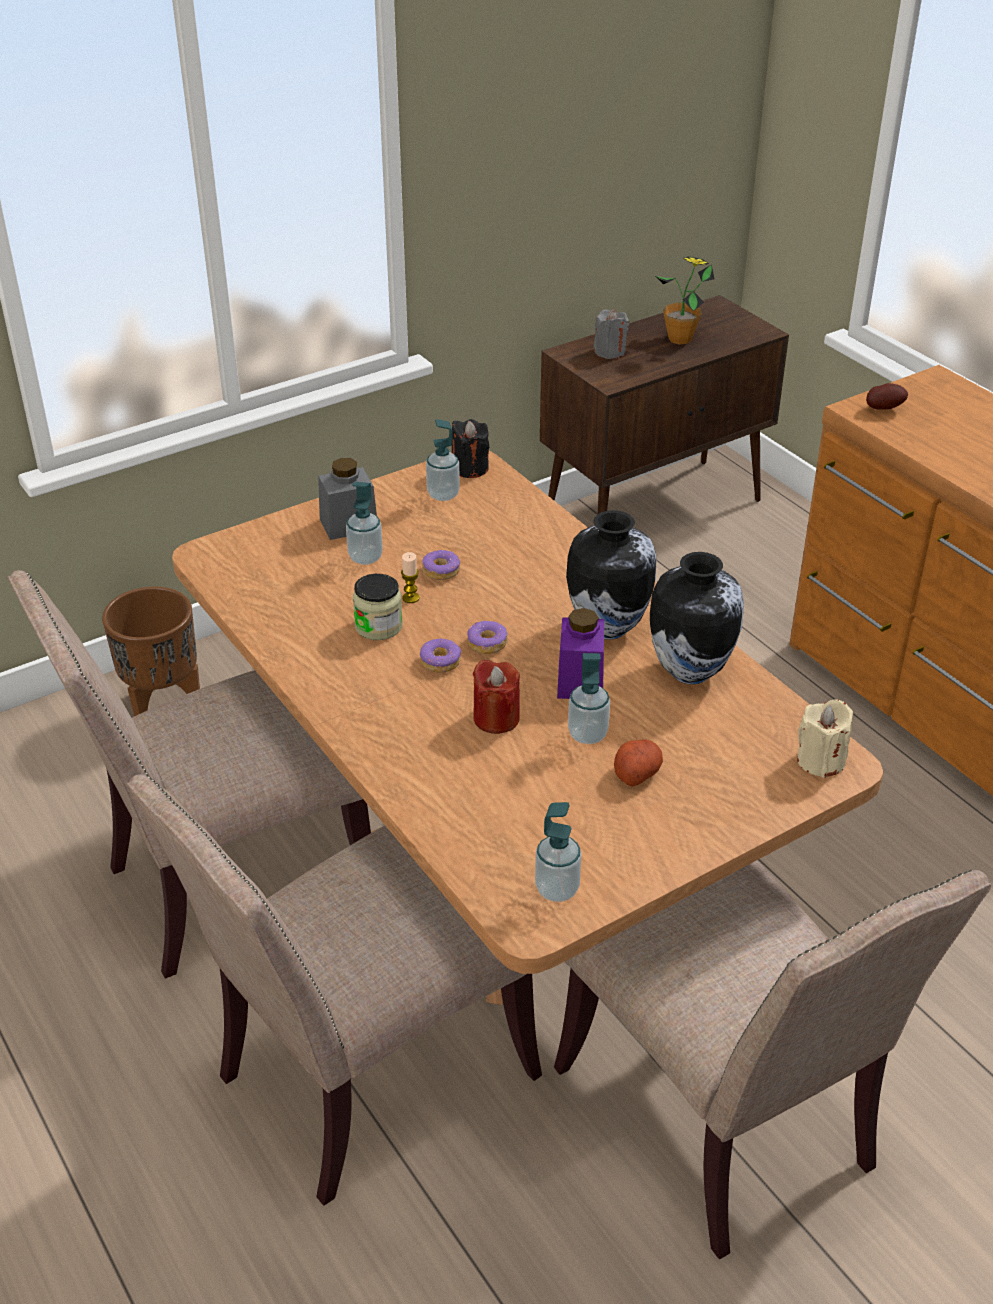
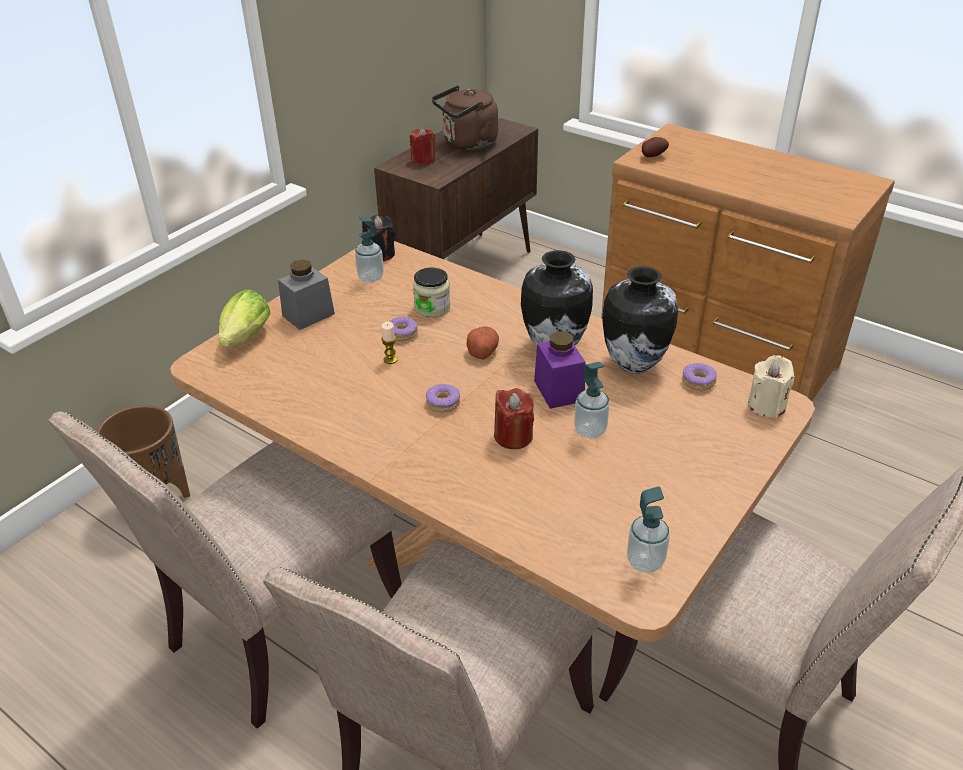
camera: 20 degrees left, 0 degrees up
(265, 537) = (244, 339): none -> lettuce
(365, 557) = (336, 337): soap dispenser -> none
(378, 626) = (377, 387): jar -> jar (432, 308)
(487, 643) = (471, 380): donut -> donut (698, 382)
(609, 352) = (423, 160): grey candle -> red candle
(636, 773) = (645, 450): potato -> potato (482, 351)
(680, 339) = (467, 143): potted plant -> brown kettle

